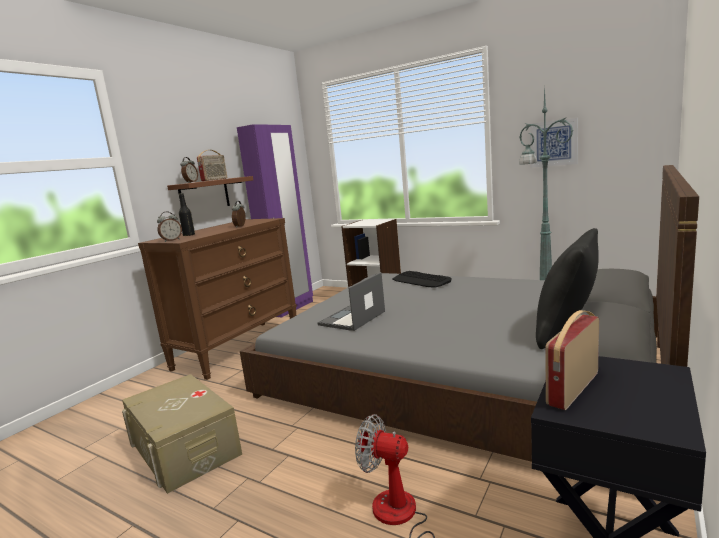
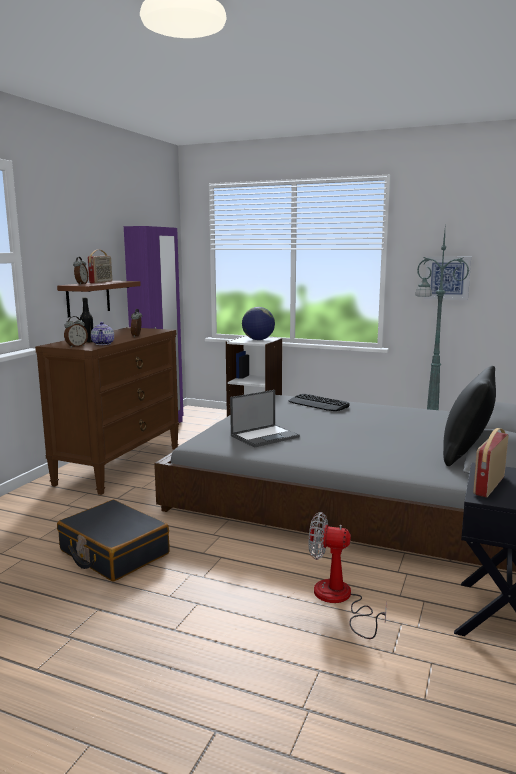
camera: 10 degrees left, 0 degrees up
(185, 448) = (113, 552): beige storage box -> black suitcase
(200, 236) = (103, 343): none -> teapot
(352, 318) = (265, 436): laptop -> laptop turned 150 degrees counterclockwise
(372, 222) = (258, 340): none -> globe

